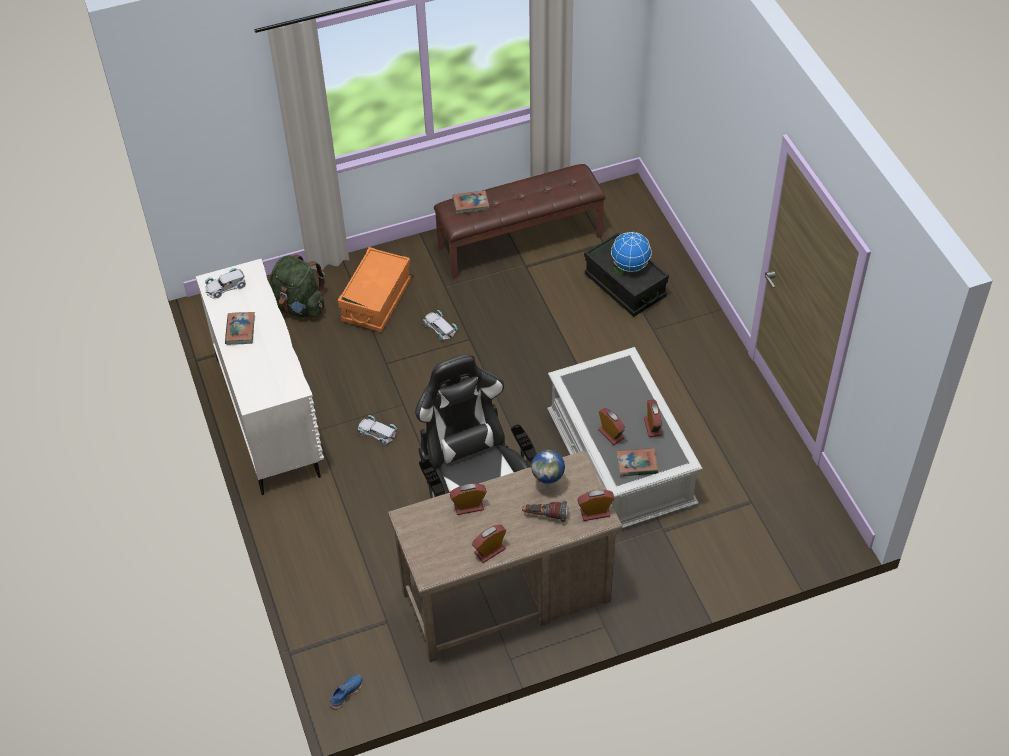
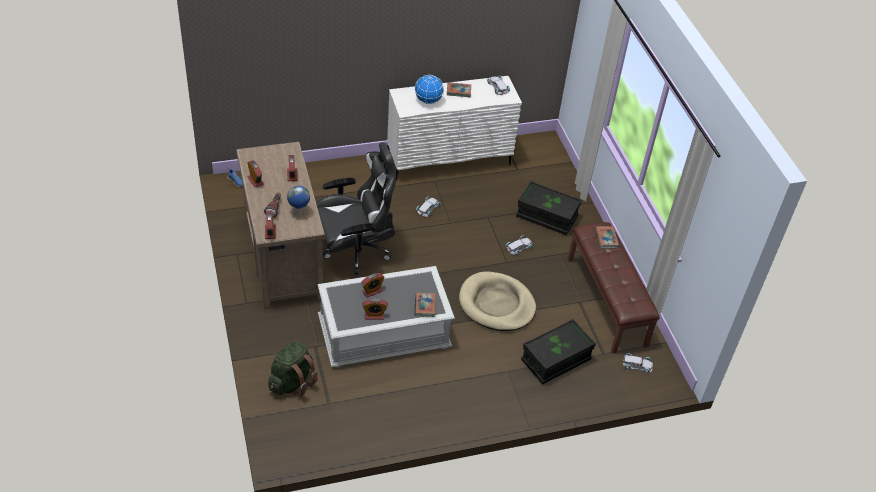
camera: 90 degrees right, 5 degrees down
(299, 306) = (544, 179): green backpack -> green backpack (292, 382)
(376, 301) = (546, 217): orange storage box -> black storage box
(547, 345) = (496, 304): none -> beige dog bed
(614, 215) = (637, 365): none -> white toy car
(630, 265) = (558, 346): globe -> globe (428, 101)
(637, 464) = (342, 301): book -> book (425, 306)

